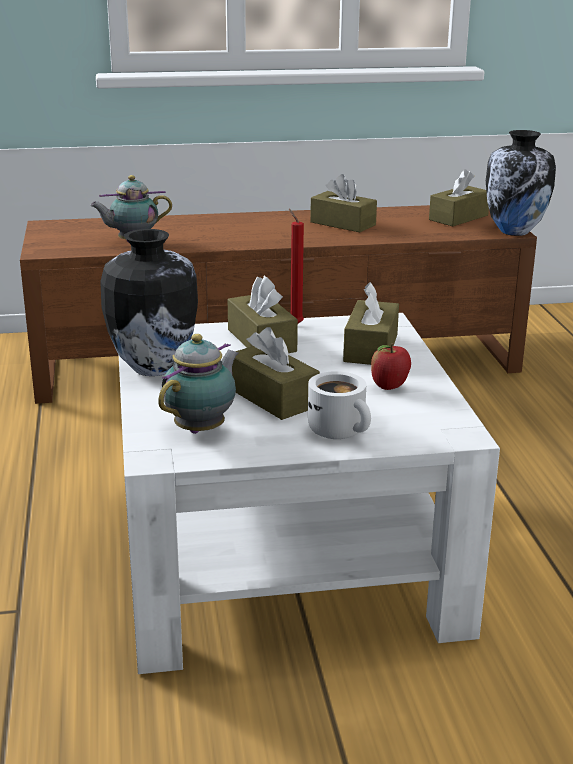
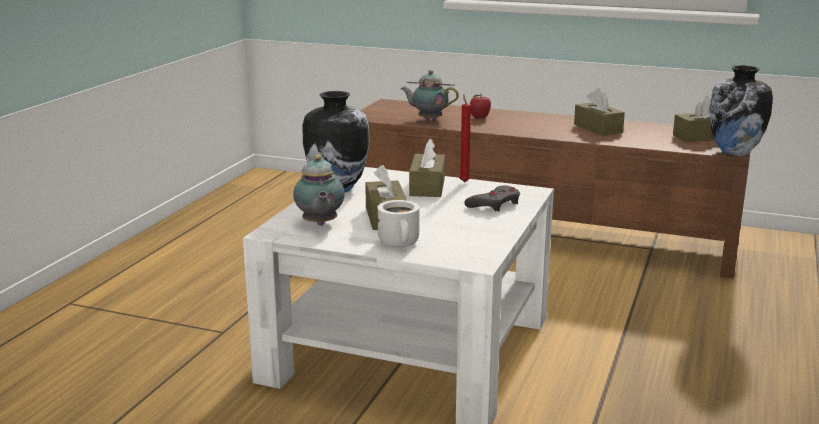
camera: 30 degrees right, 5 degrees down
(202, 428) = (319, 224): teapot -> teapot turned 105 degrees clockwise
(371, 348) = (494, 204): brown tissue box -> grey game controller
(390, 387) = (471, 227): apple -> apple (479, 118)

